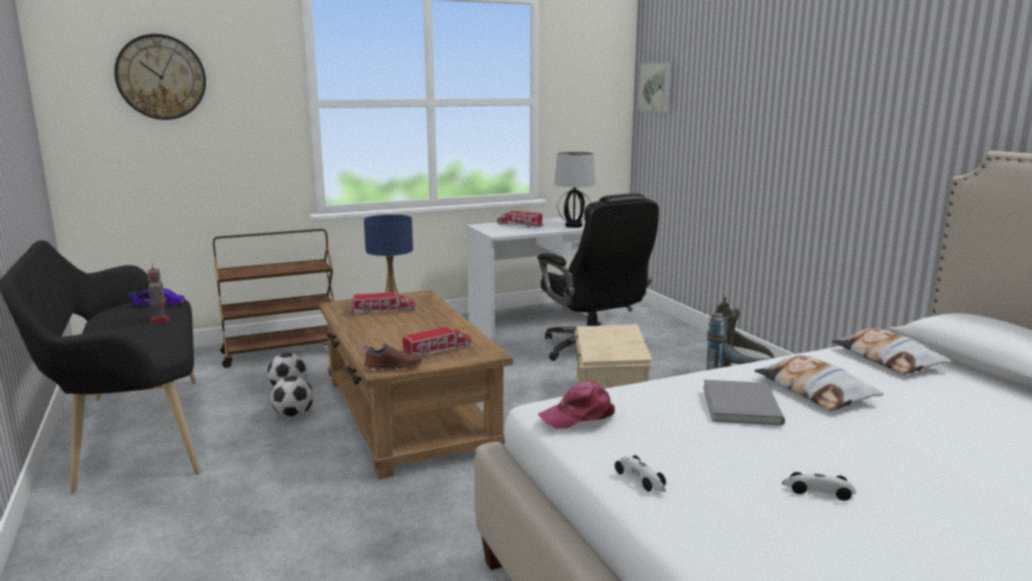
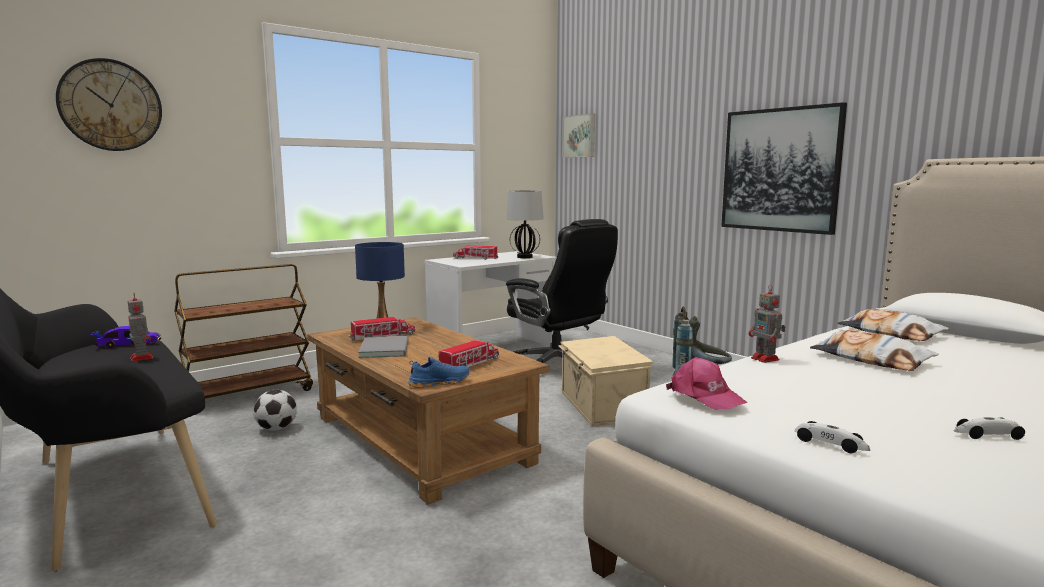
camera: 15 degrees left, 5 degrees down
(293, 415) = (296, 453): football -> none
(393, 368) = (439, 382): brown shoe -> blue shoe
(579, 416) = (705, 396): pink cap -> pink cap turned 90 degrees counterclockwise
(697, 379) = (766, 359): none -> toy robot
(743, 404) = (833, 373): grey book -> grey book (386, 348)
(847, 145) = (780, 170): none -> picture

